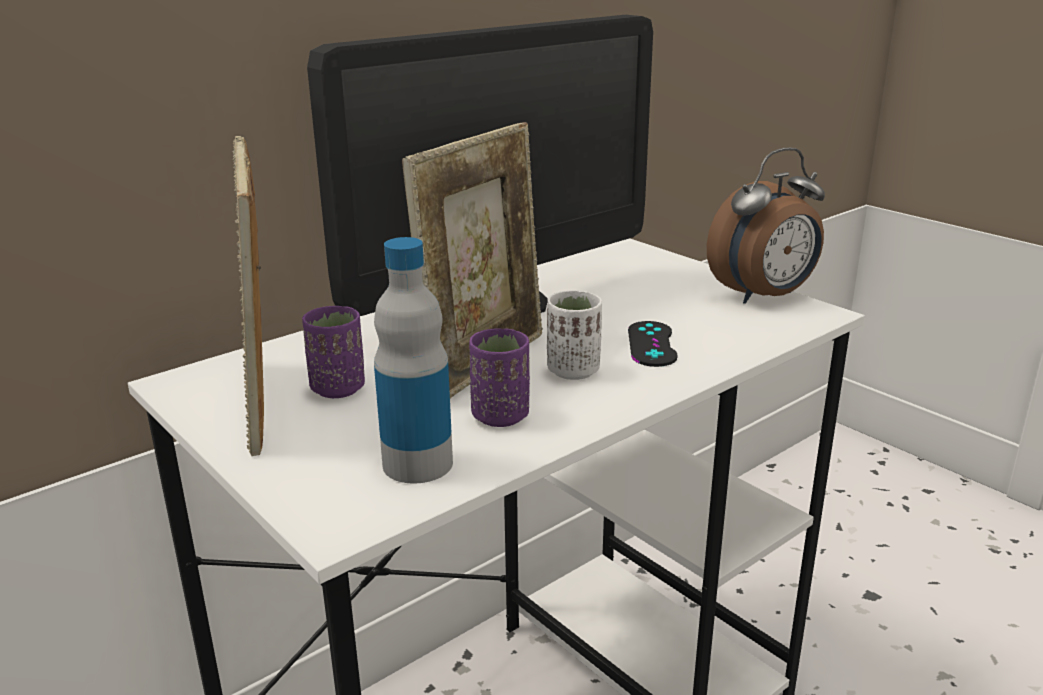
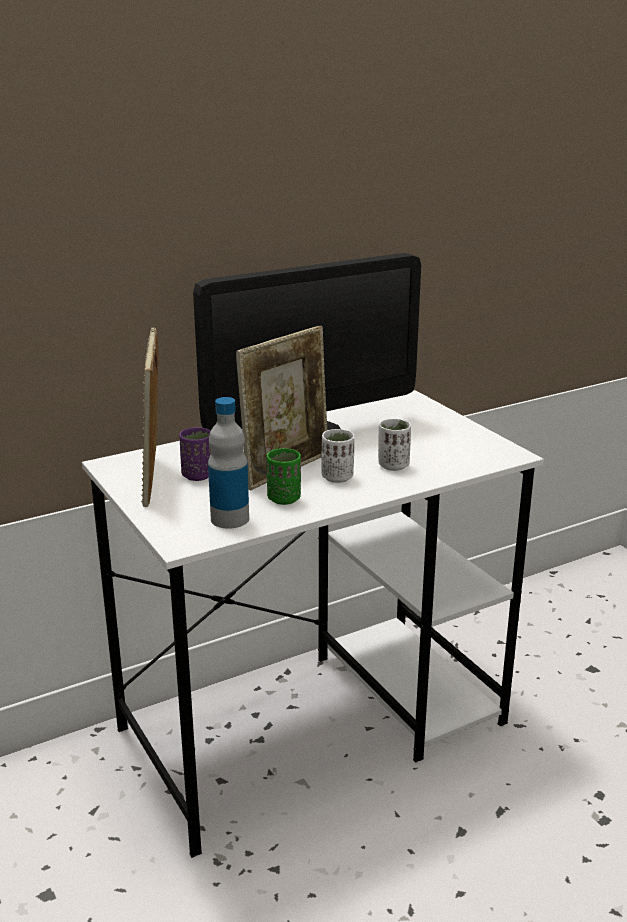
camera: 10 degrees right, 0 degrees up
(500, 416) = (284, 499): purple cup -> green cup
(651, 344) = (393, 465): black game controller -> white cup
(764, 297) = (485, 441): alarm clock -> none

